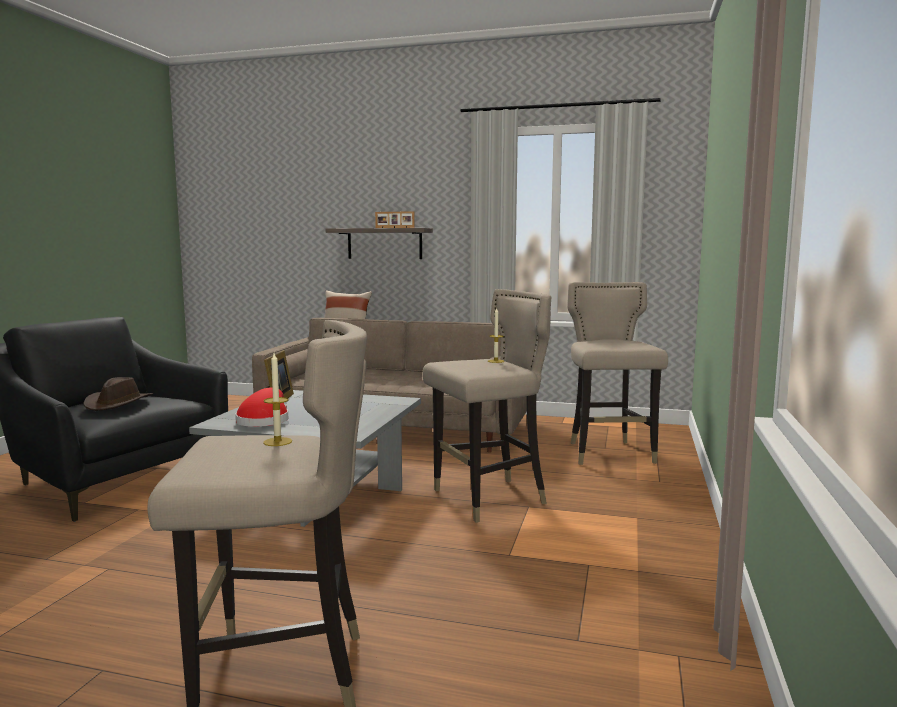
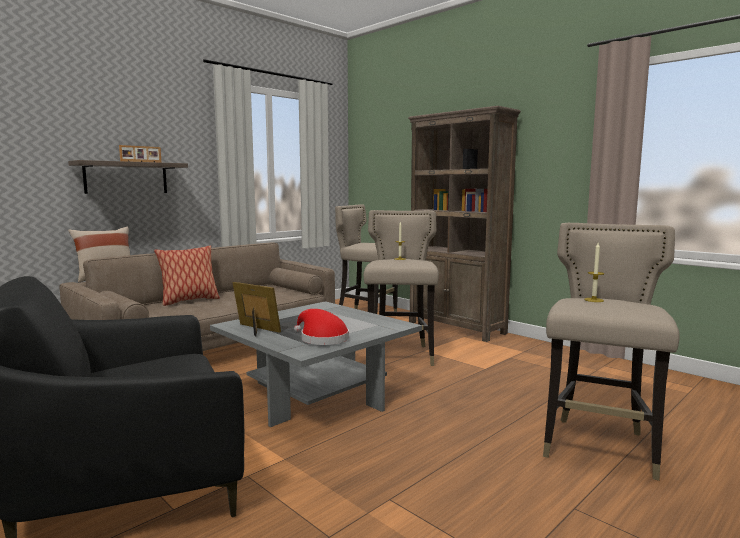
camera: 60 degrees left, 0 degrees up
(118, 403) = (159, 375): brown hat -> none
(383, 372) = (189, 301): none -> pillow
(672, 506) = (456, 328): none -> brown bookcase

